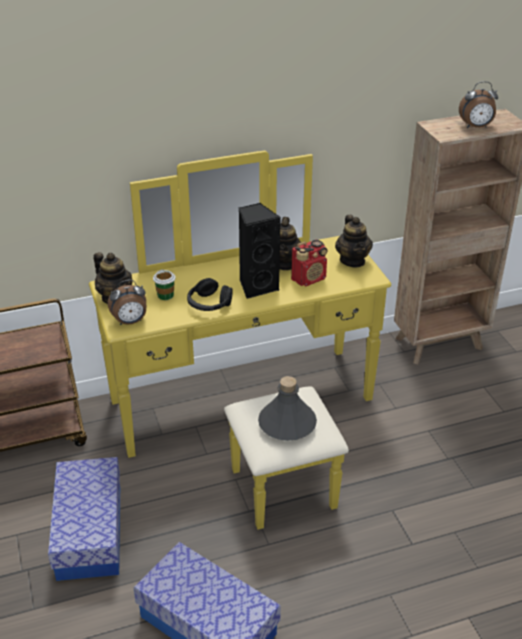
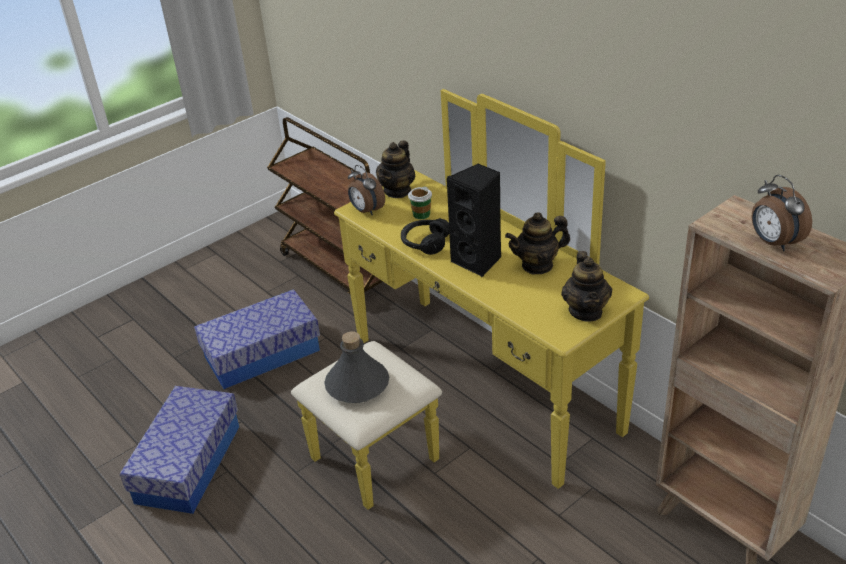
camera: 70 degrees right, 0 degrees up
(309, 279) = (521, 290): radio -> none
(353, 260) = (586, 311): teapot -> teapot turned 60 degrees counterclockwise

